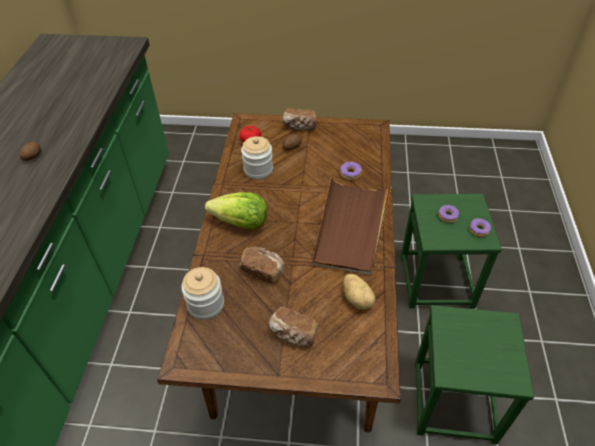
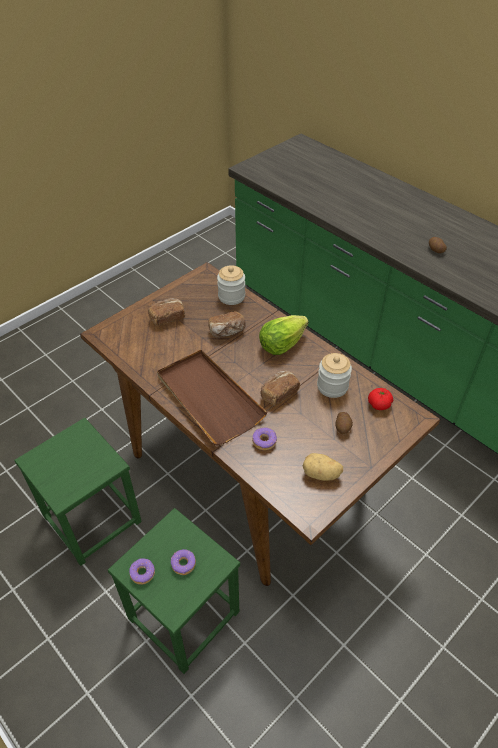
camera: 130 degrees right, 0 degrees up
(299, 126) = (370, 453): bread -> bread (278, 393)
(358, 299) = (152, 359): potato -> potato (321, 475)

